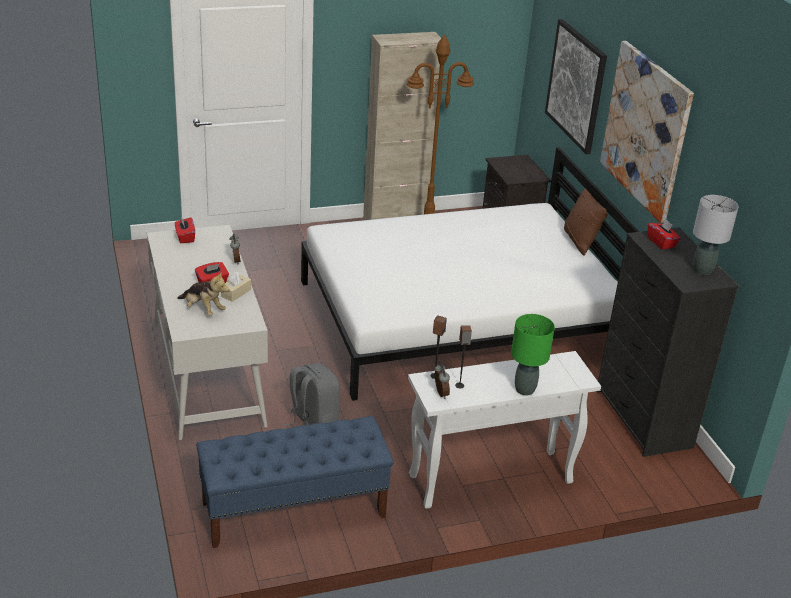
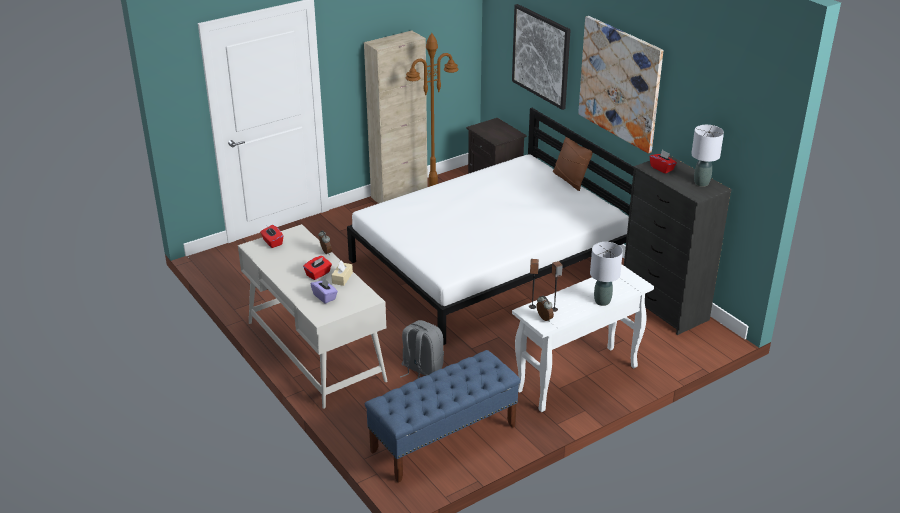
camera: 15 degrees left, 0 degrees up
(203, 309) = (325, 297): plush toy -> purple tissue box
(524, 390) = (602, 301): green table lamp -> grey table lamp

